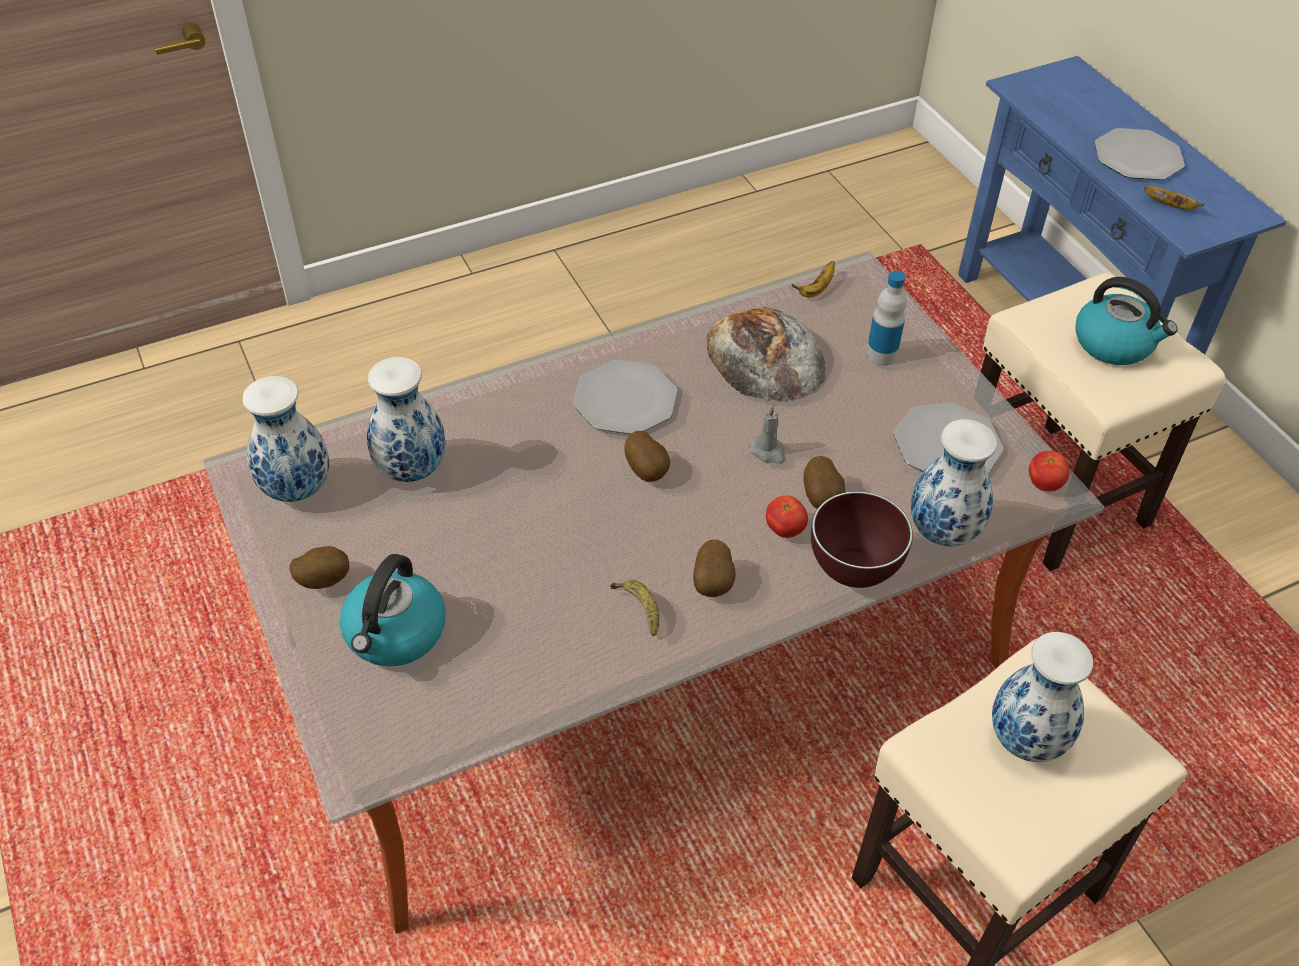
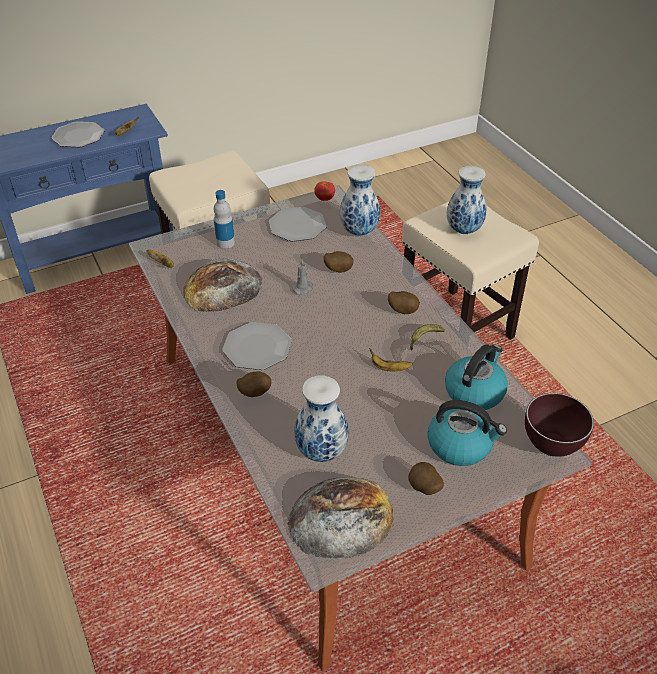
camera: 90 degrees left, 5 degrees down
(297, 488) = (341, 517): vase -> bread
(570, 555) = (389, 368): none -> banana
(647, 471) = (319, 336): potato -> potato (254, 392)
(785, 529) = (361, 284): tomato -> none
(850, 573) = (389, 263): brown bowl -> brown bowl (550, 449)
(1114, 344) = (210, 177): kettle -> kettle (474, 391)

